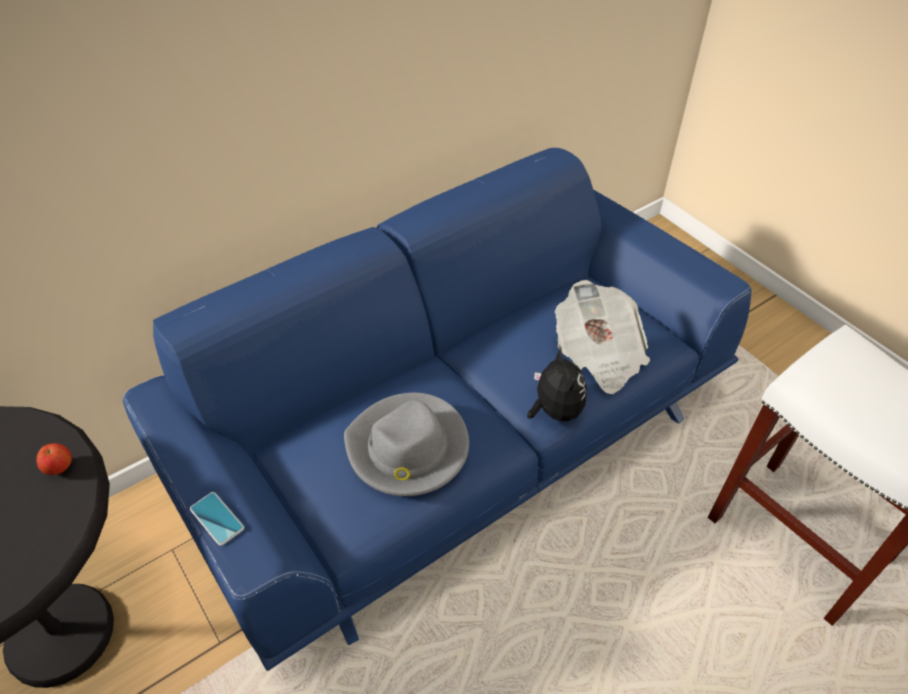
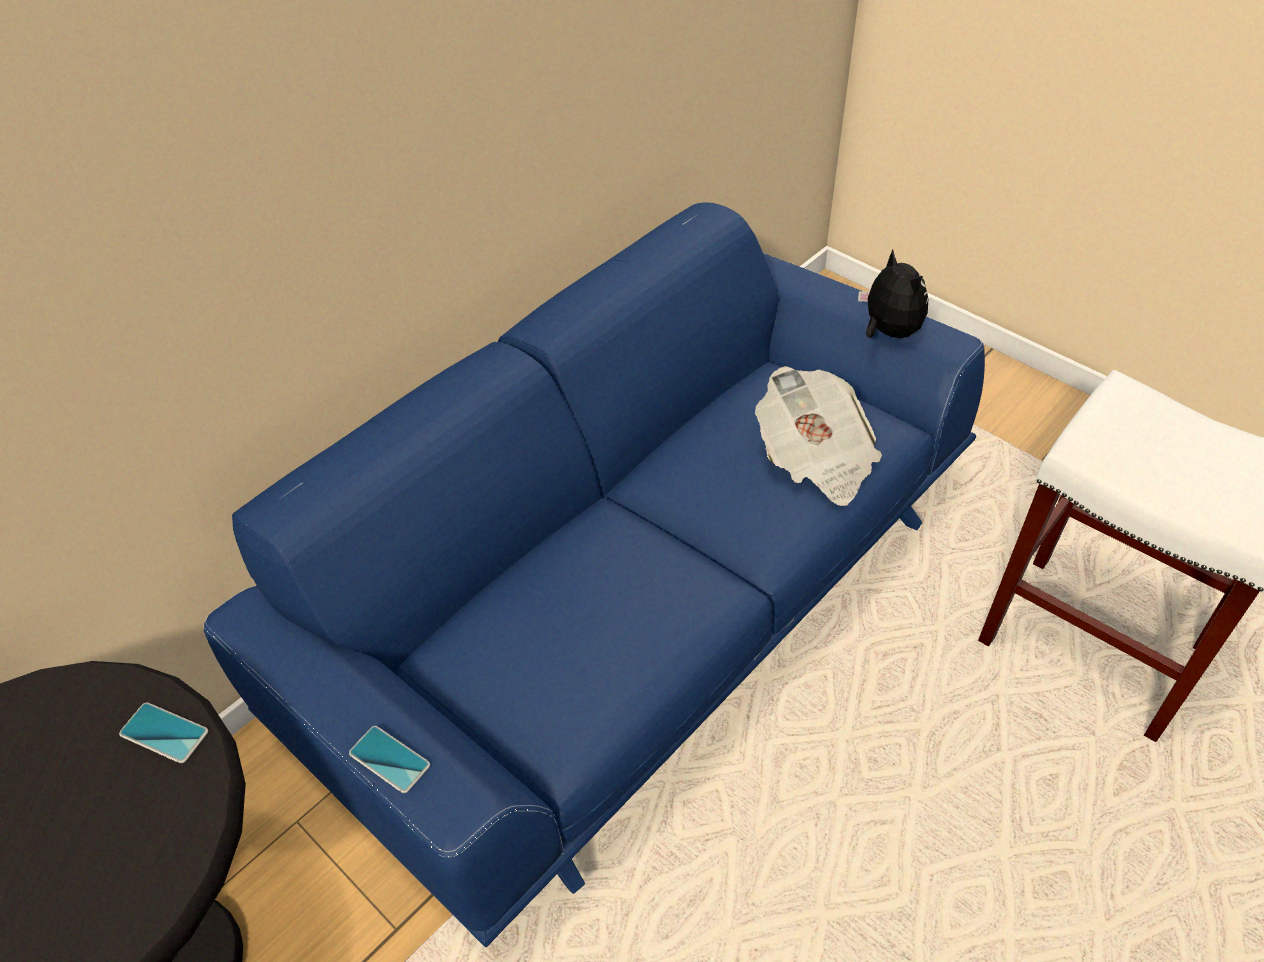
camera: 10 degrees left, 0 degrees up
(60, 468) = (164, 733): apple -> phone
(408, 448) = (608, 621): grey hat -> none
(554, 411) = (779, 539): plush toy -> plush toy (888, 332)

